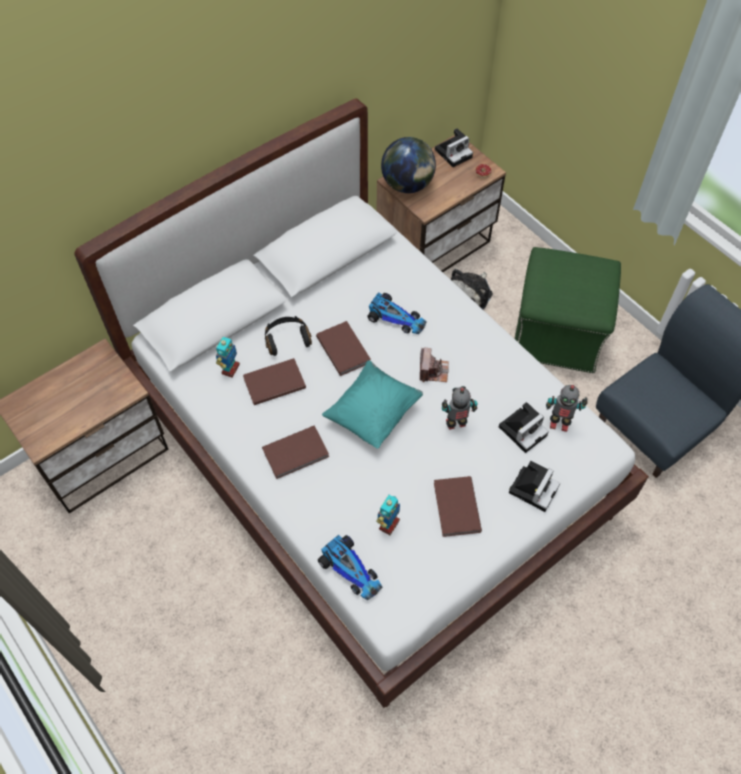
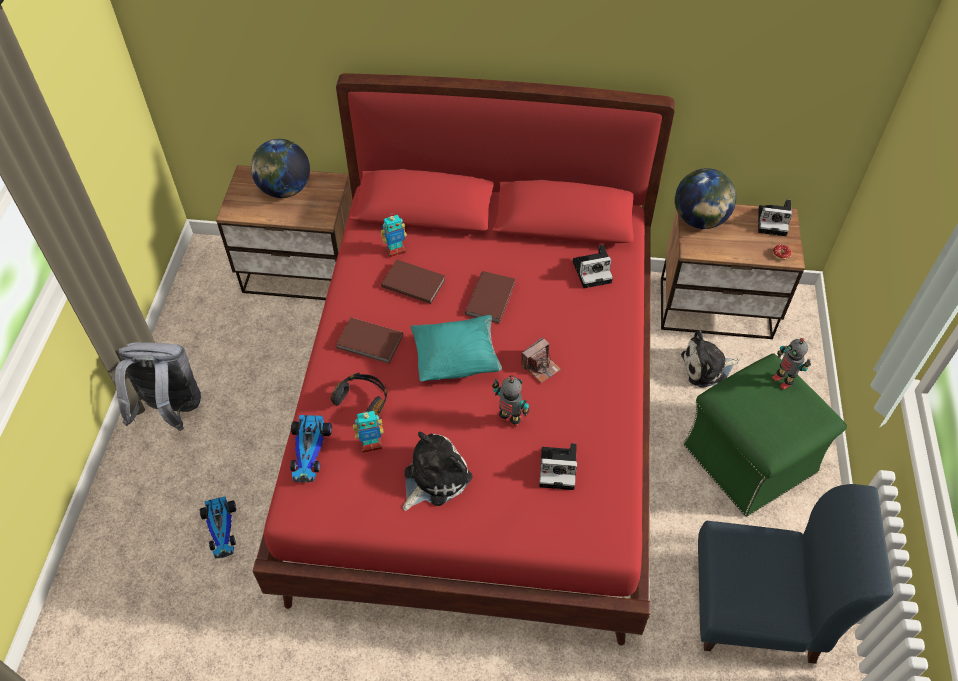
camera: 45 degrees right, 5 degrees down
(66, 392) = (285, 190): none -> globe
(122, 656) = (171, 411): none -> grey backpack
(287, 339) = (459, 260): black headphones -> black headphones (363, 400)
(370, 455) = (480, 423): white bed -> red bed
(396, 317) = (559, 306): toy car -> toy car (221, 529)
(455, 508) = (434, 478): brown book -> plush toy
(533, 488) = (512, 518): camera -> camera (593, 271)
(559, 423) = (596, 489): toy robot -> toy robot (783, 380)

